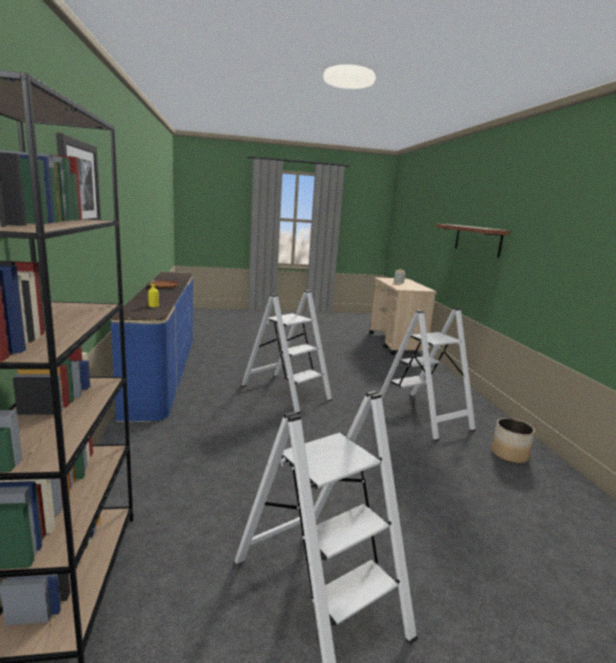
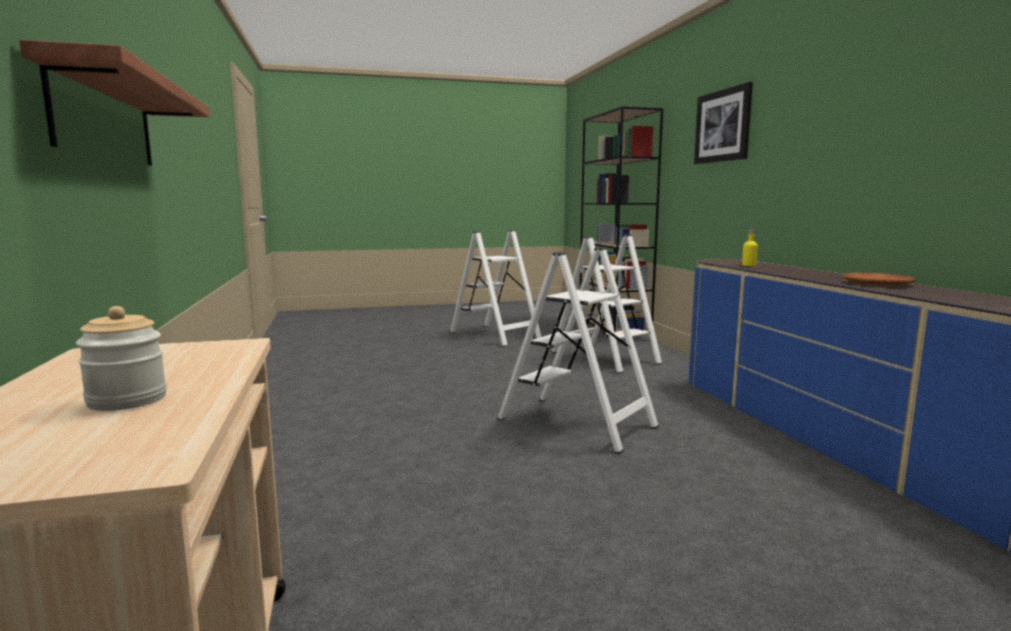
camera: 175 degrees right, 5 degrees down
(423, 416) = (359, 411): white step ladder -> white step ladder (603, 357)
(509, 455) = (293, 384): planter -> none

